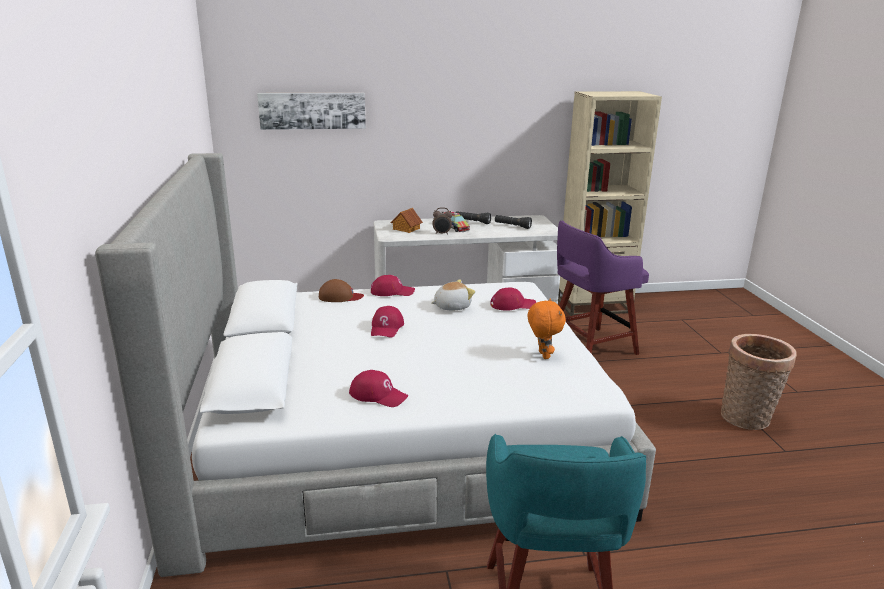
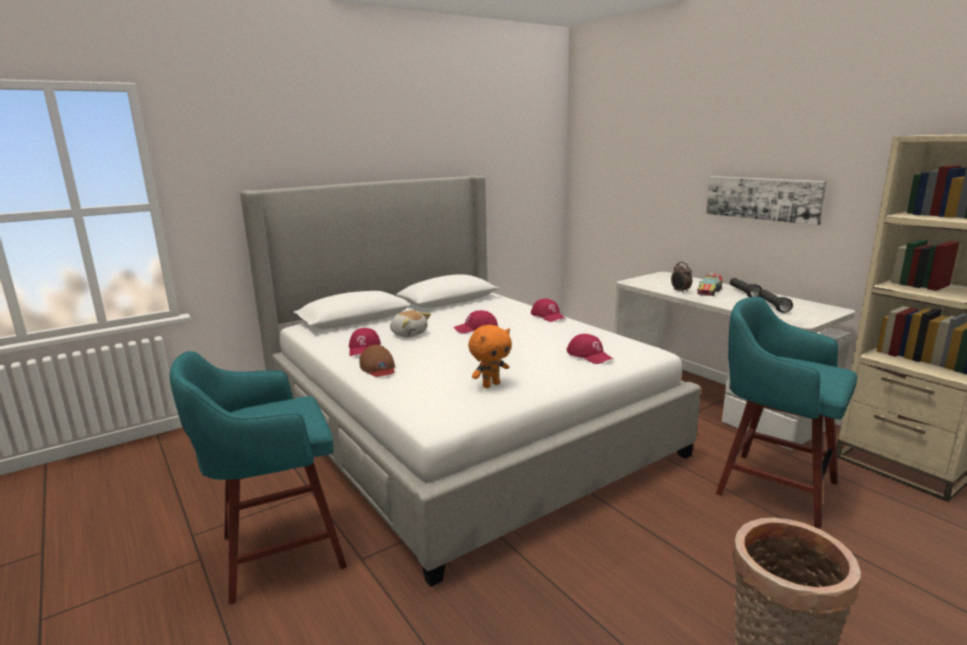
camera: 65 degrees right, 5 degrees down
(312, 110) = (628, 157): picture -> picture (762, 198)
(340, 297) = (513, 306): brown cap -> brown cap (378, 367)
(406, 229) = (664, 281): toy house -> none
(451, 306) = (549, 337): plush toy -> plush toy (409, 334)
(589, 347) = (772, 486): purple stool -> turquoise stool

